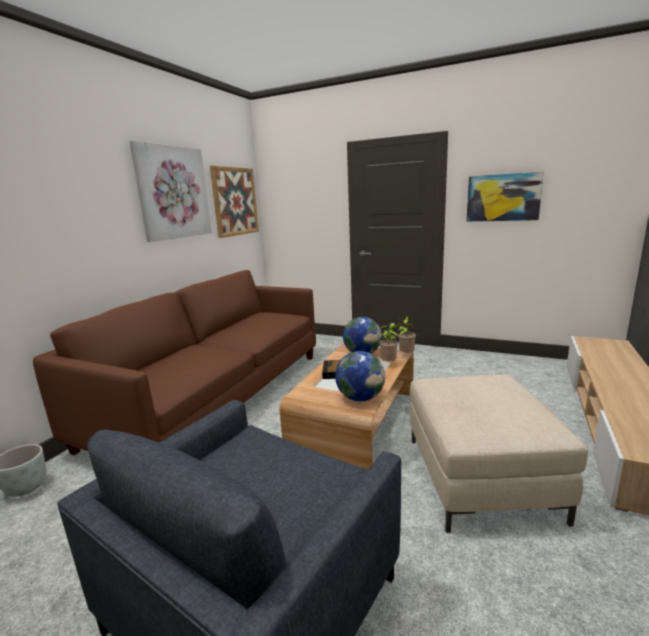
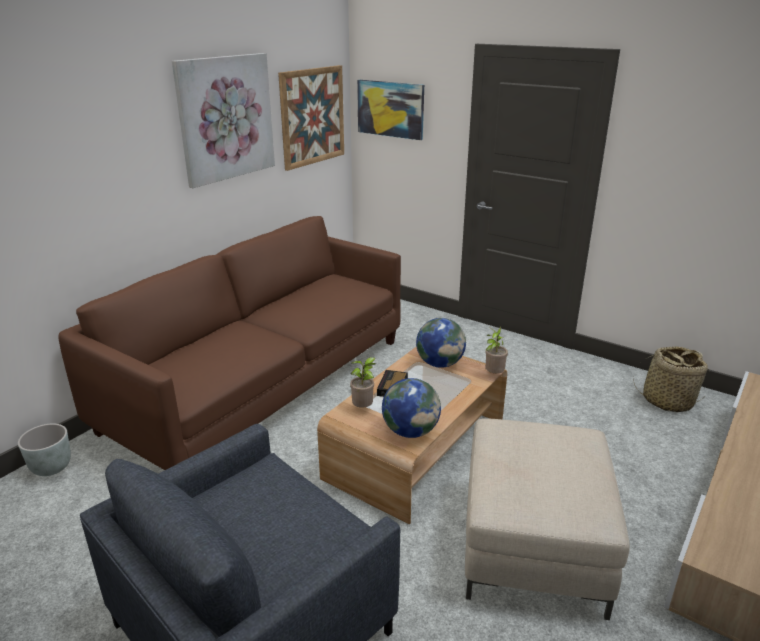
camera: 10 degrees right, 10 degrees up
(389, 364) = (466, 385): potted plant -> potted plant (364, 408)
(503, 197) = (685, 160): picture -> picture (390, 109)
(520, 367) = (667, 401): none -> basket

